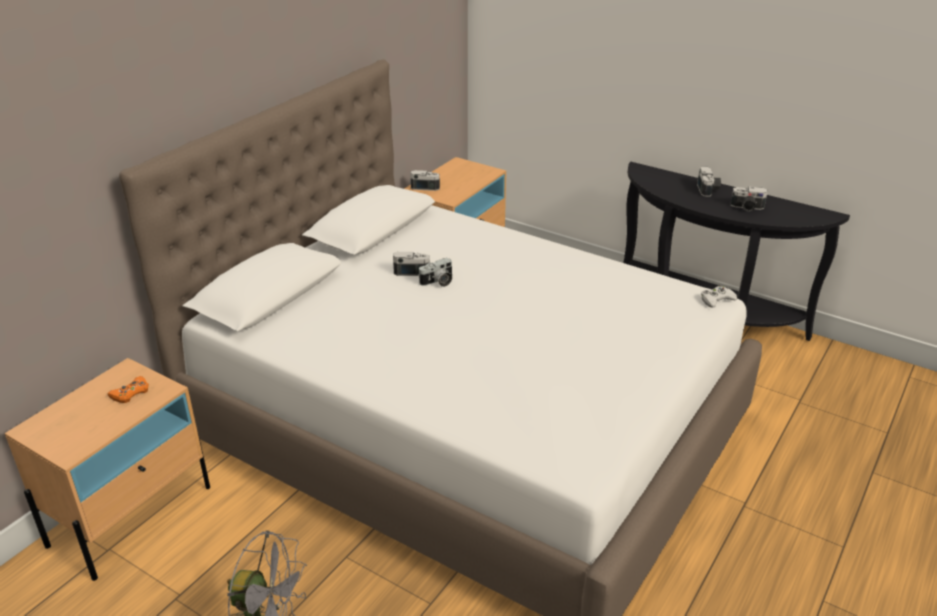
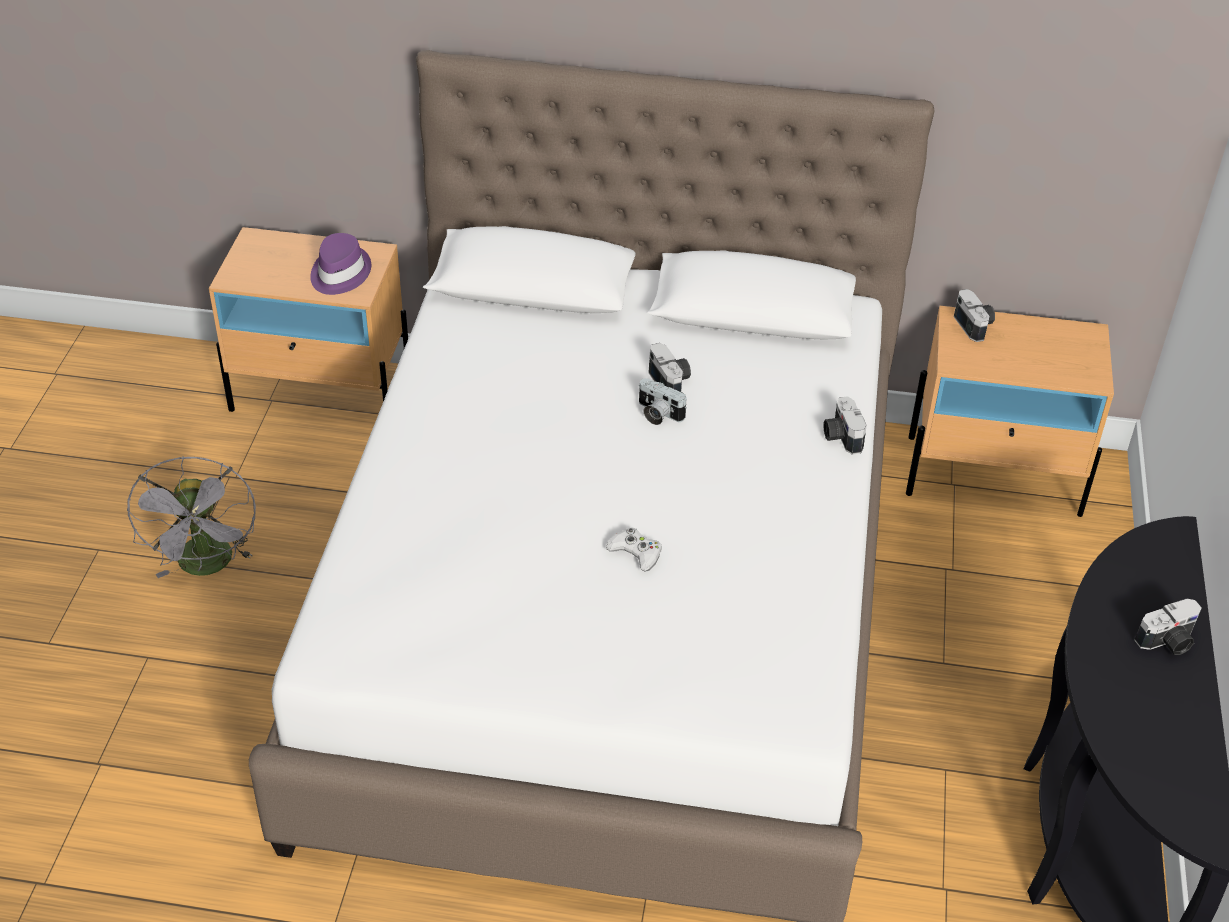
camera: 65 degrees right, 10 degrees up
(130, 393) = (339, 273): orange game controller -> purple hat
(716, 300) = (808, 723): white game controller -> white game controller (636, 552)
(747, 208) = (1137, 708): camera -> camera (841, 436)

